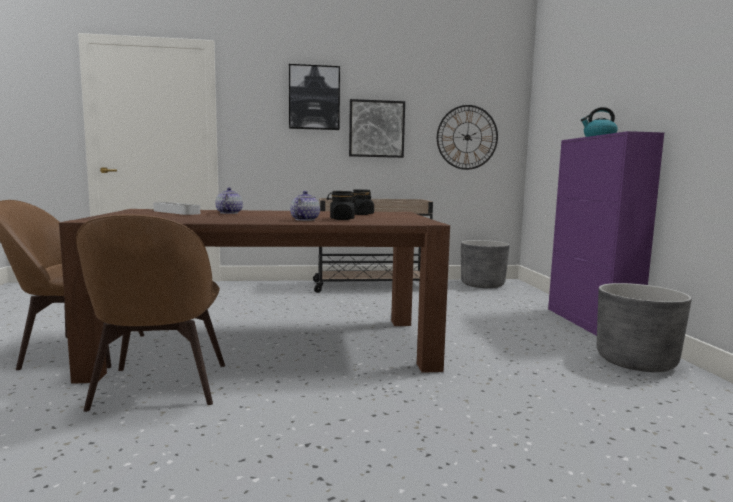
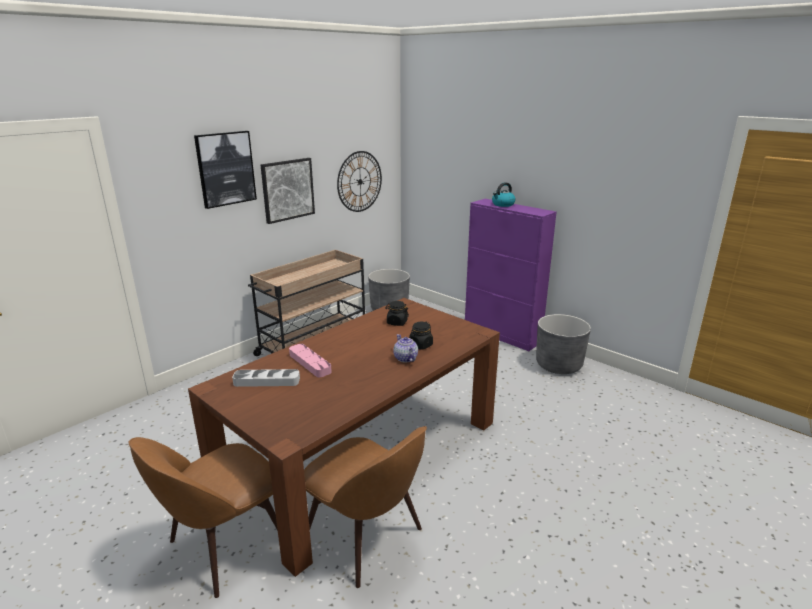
camera: 40 degrees left, 15 degrees up
(229, 213) = (310, 363): teapot -> pink tray

